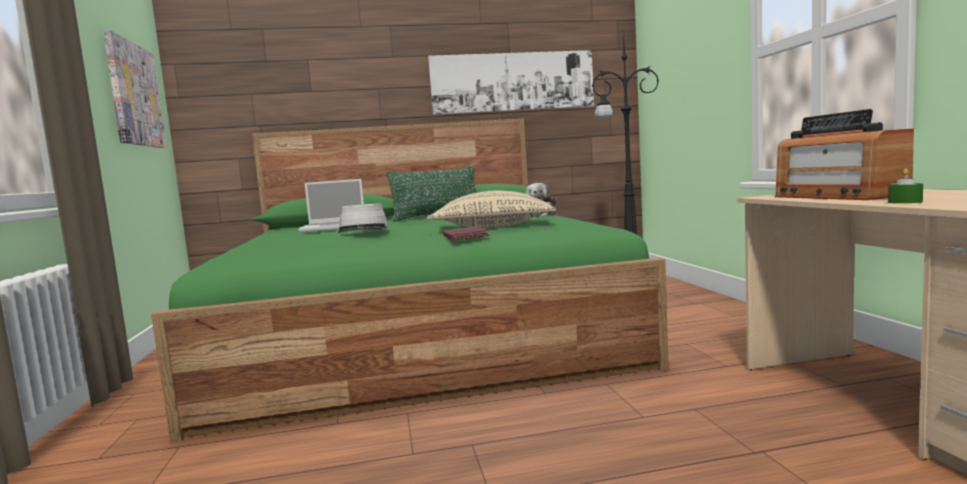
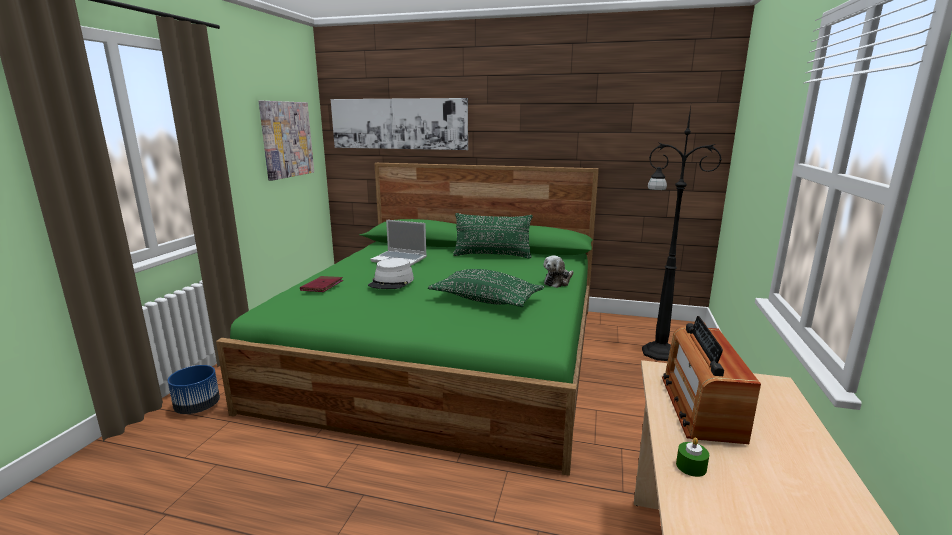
camera: 25 degrees right, 10 degrees up
(101, 450) = (198, 408): none -> blue planter
(465, 237) = (430, 322): red book -> red book (322, 286)
(493, 226) = (486, 300): beige pillow -> green pillow
(513, 82) = (595, 132): picture -> picture (398, 124)

